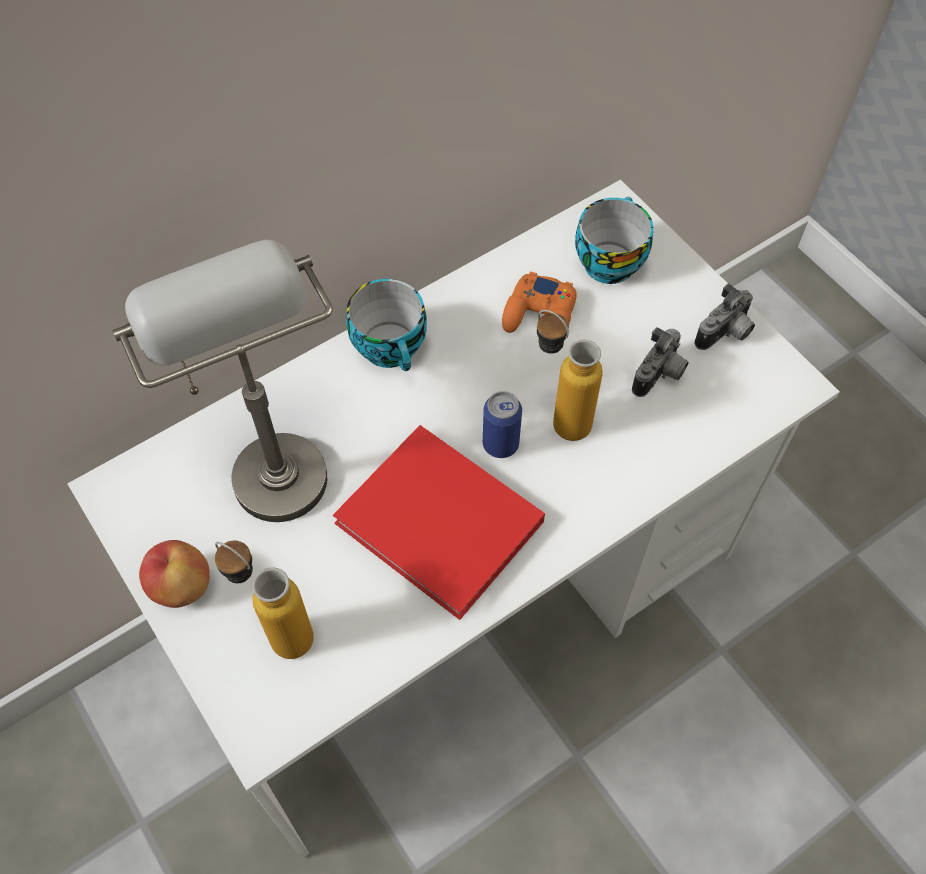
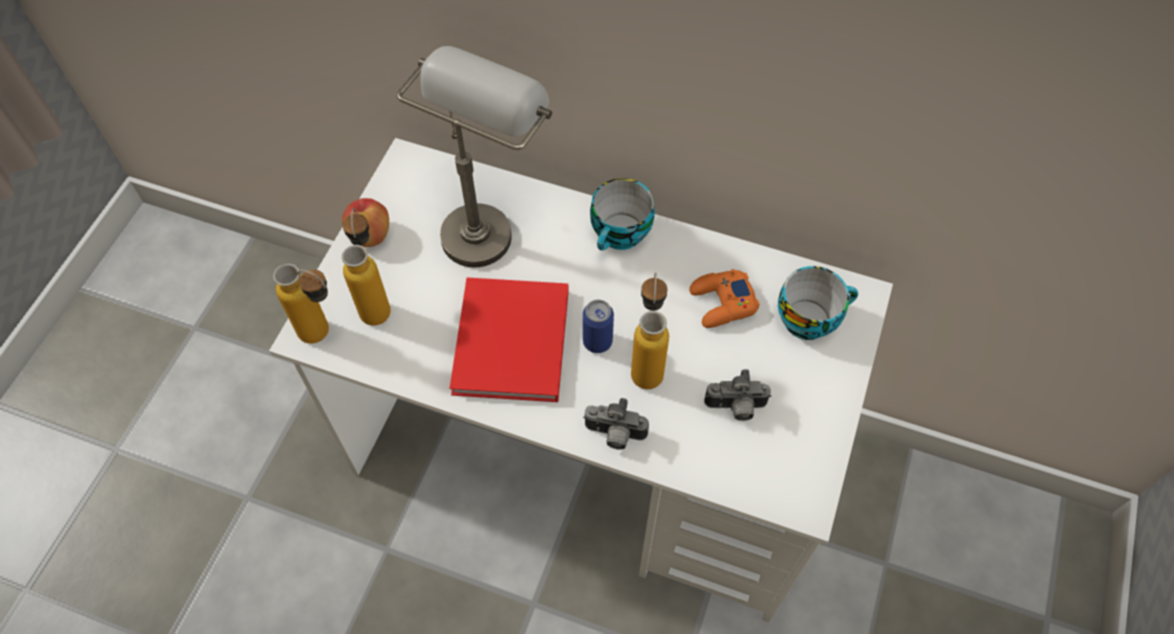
camera: 55 degrees right, 0 degrees up
(278, 712) = (325, 336): none -> bottle
(725, 334) = (811, 432): camera -> camera (614, 435)

